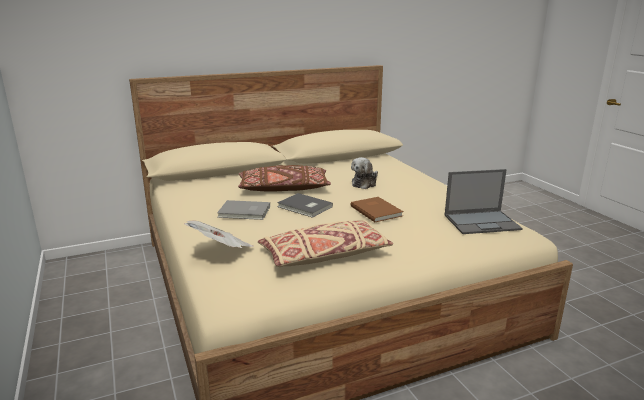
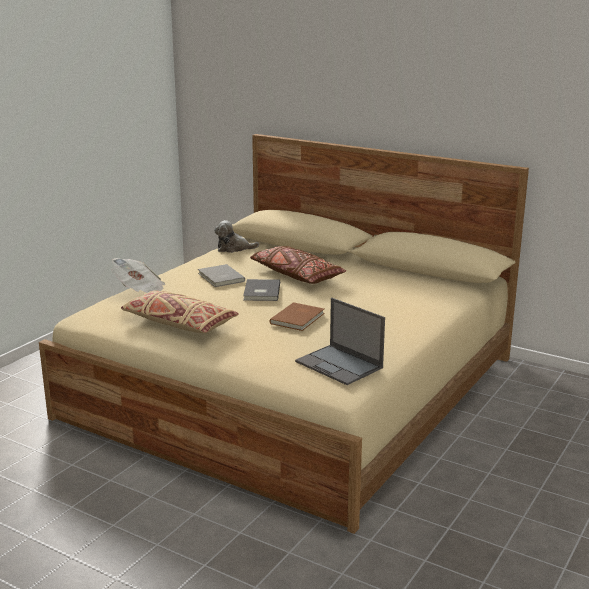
camera: 55 degrees right, 0 degrees up
(365, 183) = (366, 298): plush toy -> plush toy (234, 248)

